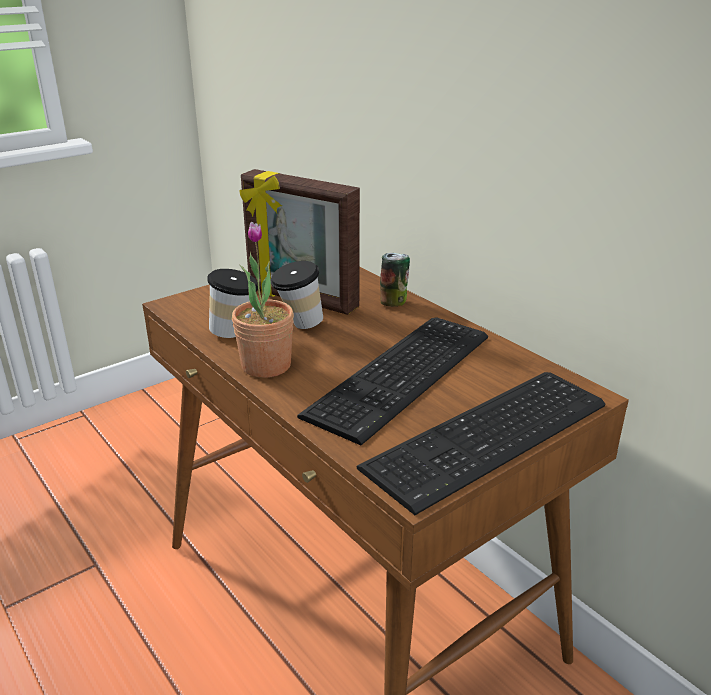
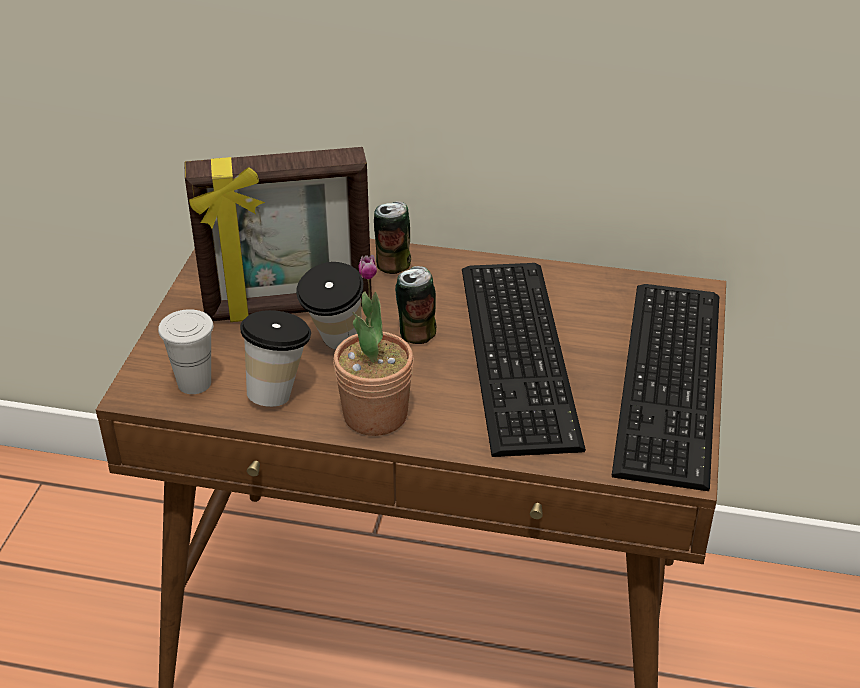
camera: 40 degrees left, 10 degrees up
(201, 311) = (194, 383): none -> white cup
(354, 338) = (416, 333): none -> can

